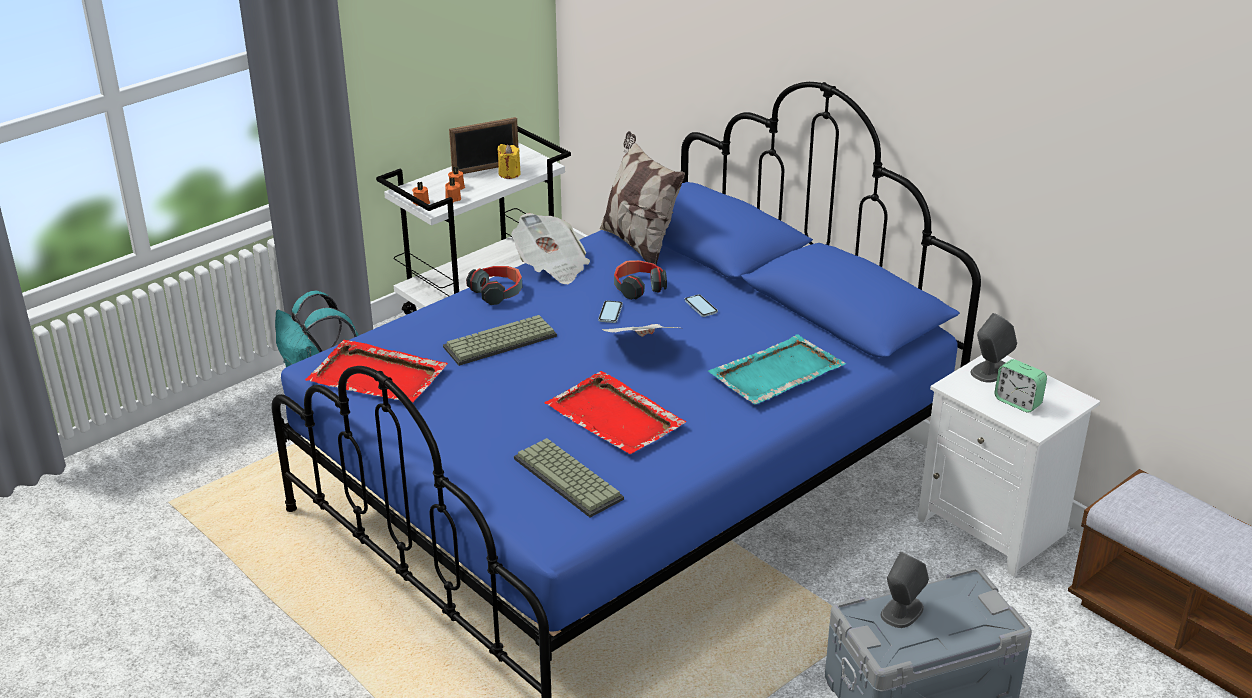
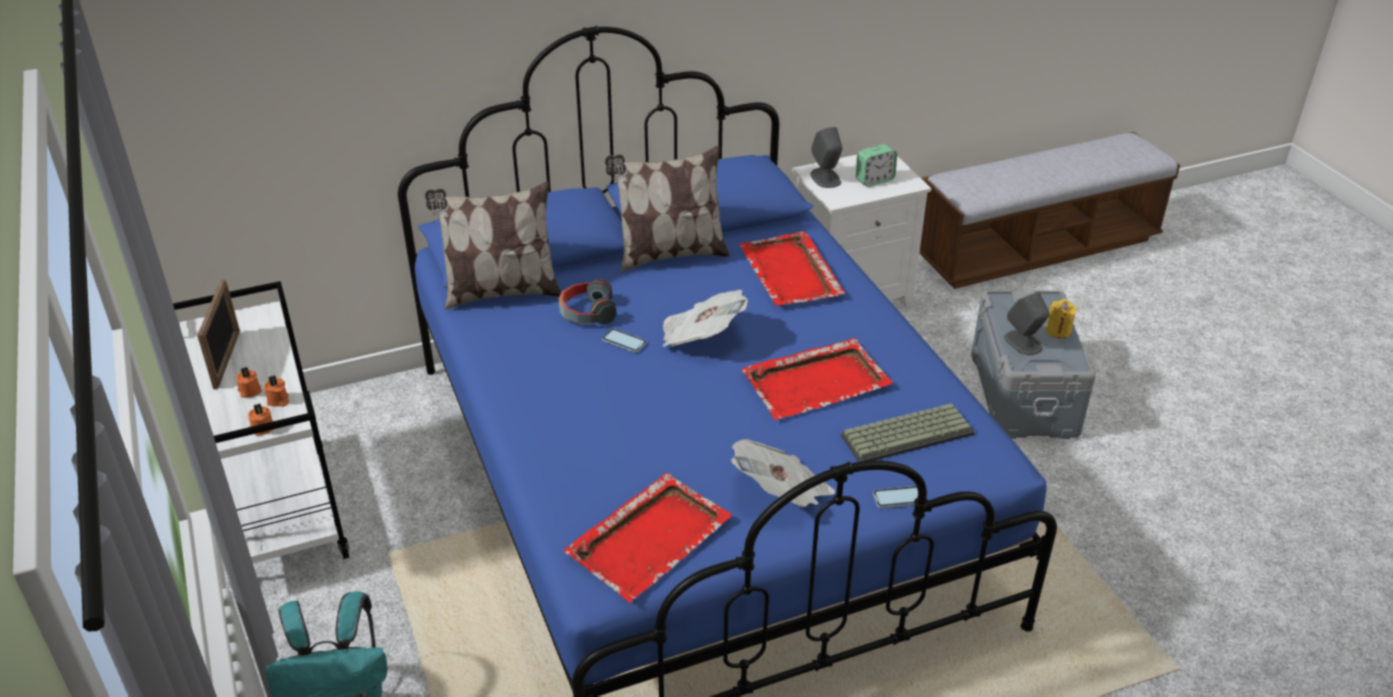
camera: 70 degrees left, 5 degrees up
(497, 292) = (527, 410): headphones -> none
(500, 343) = (635, 429): keyboard -> none
(509, 174) = (258, 344): yellow candle -> yellow candle (1058, 331)
(551, 266) = (500, 360): newspaper -> newspaper (782, 494)
(701, 307) = (650, 285): phone -> phone (898, 498)
(755, 306) = (669, 254): none -> pillow
(775, 373) = (790, 273): turquoise tray -> red tray

